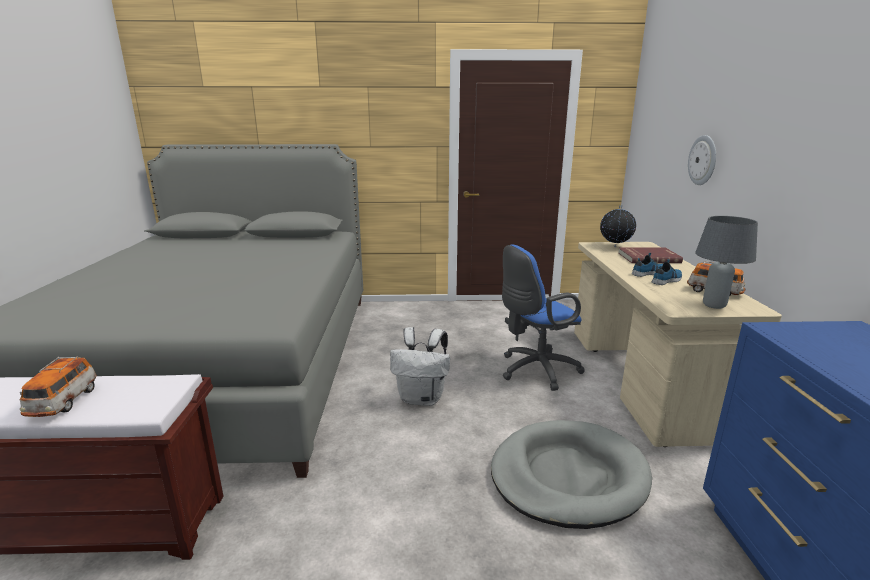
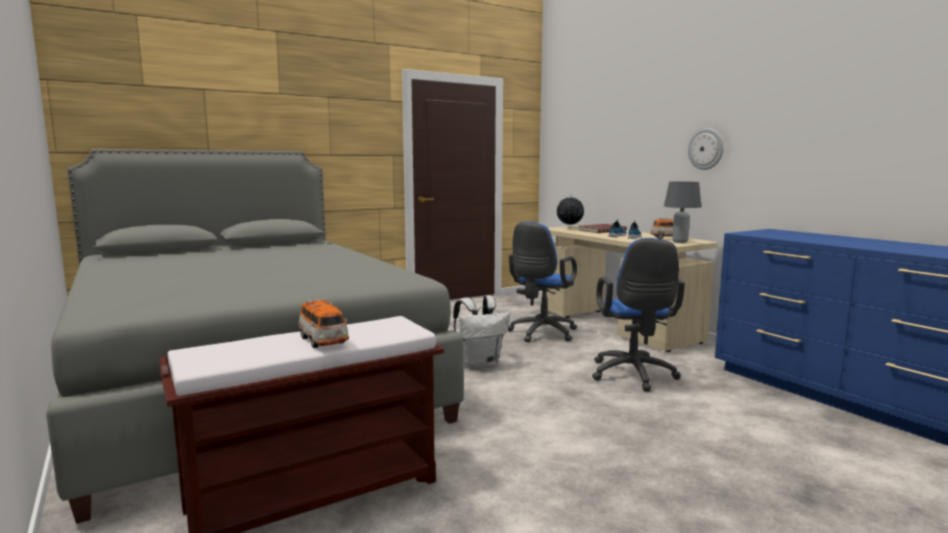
camera: 30 degrees left, 10 degrees down
(568, 476) = (633, 376): grey dog bed -> blue office chair
(703, 160) = (624, 156): wall clock -> wall clock (706, 149)

